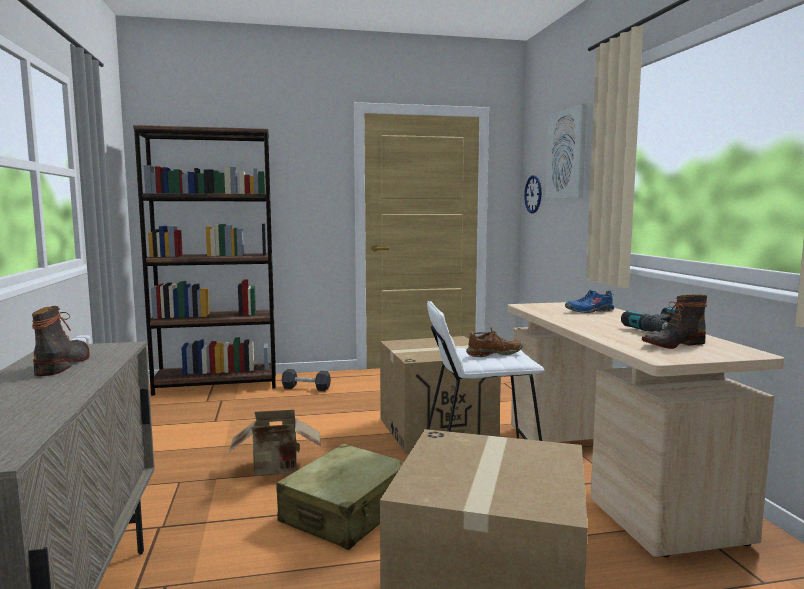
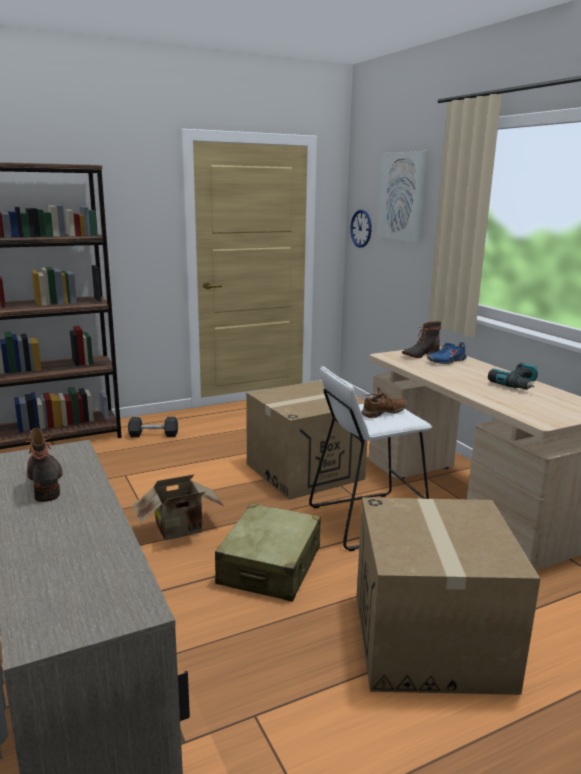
camera: 15 degrees left, 10 degrees up
(672, 344) = (539, 403): boot -> boot (419, 354)

